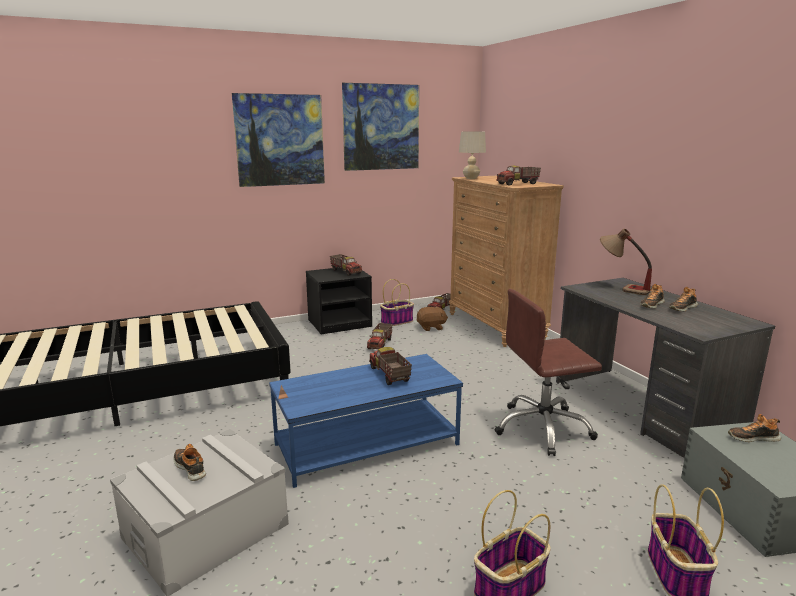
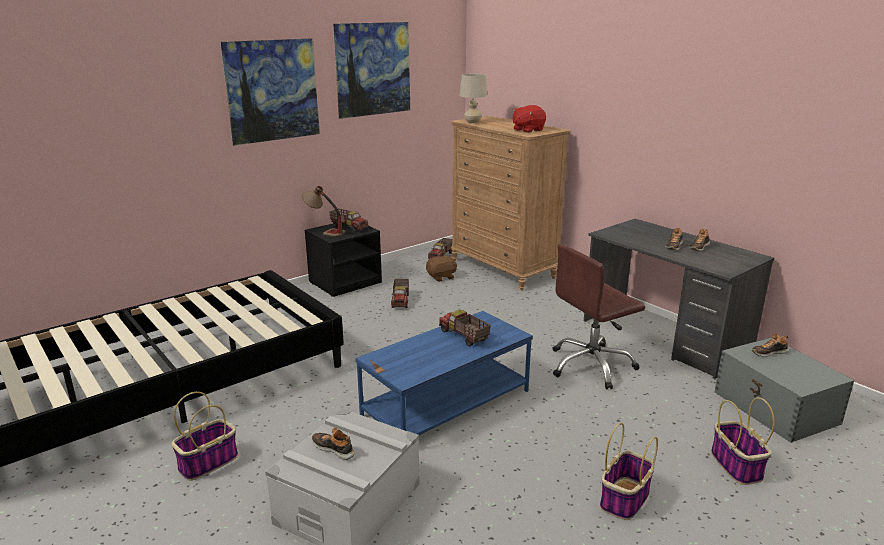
camera: 15 degrees left, 5 degrees up
(397, 321) = (403, 274): basket -> basket (208, 462)
(518, 184) = (527, 130): toy truck -> red plush toy
(622, 288) = (640, 231): table lamp -> table lamp (324, 232)

